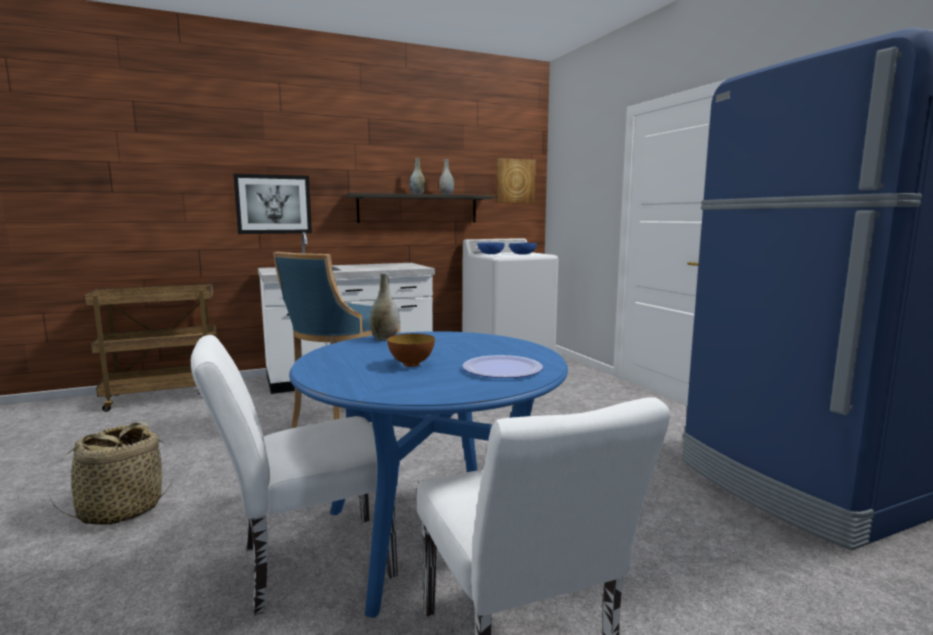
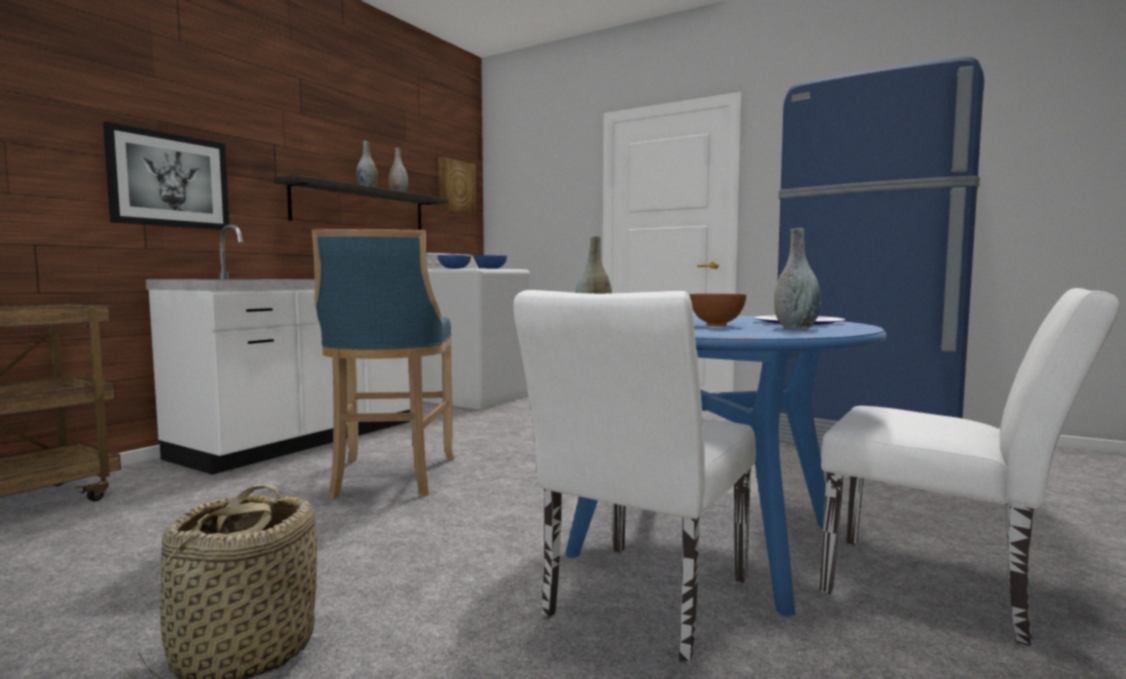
camera: 35 degrees left, 5 degrees down
(443, 380) = (796, 327): none -> grey vase

